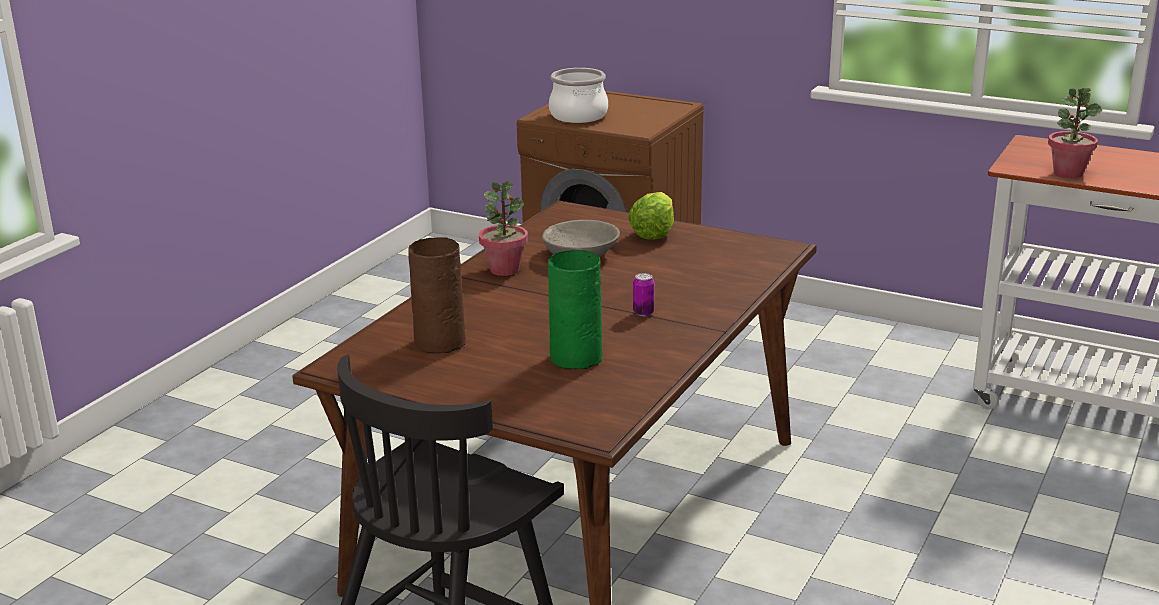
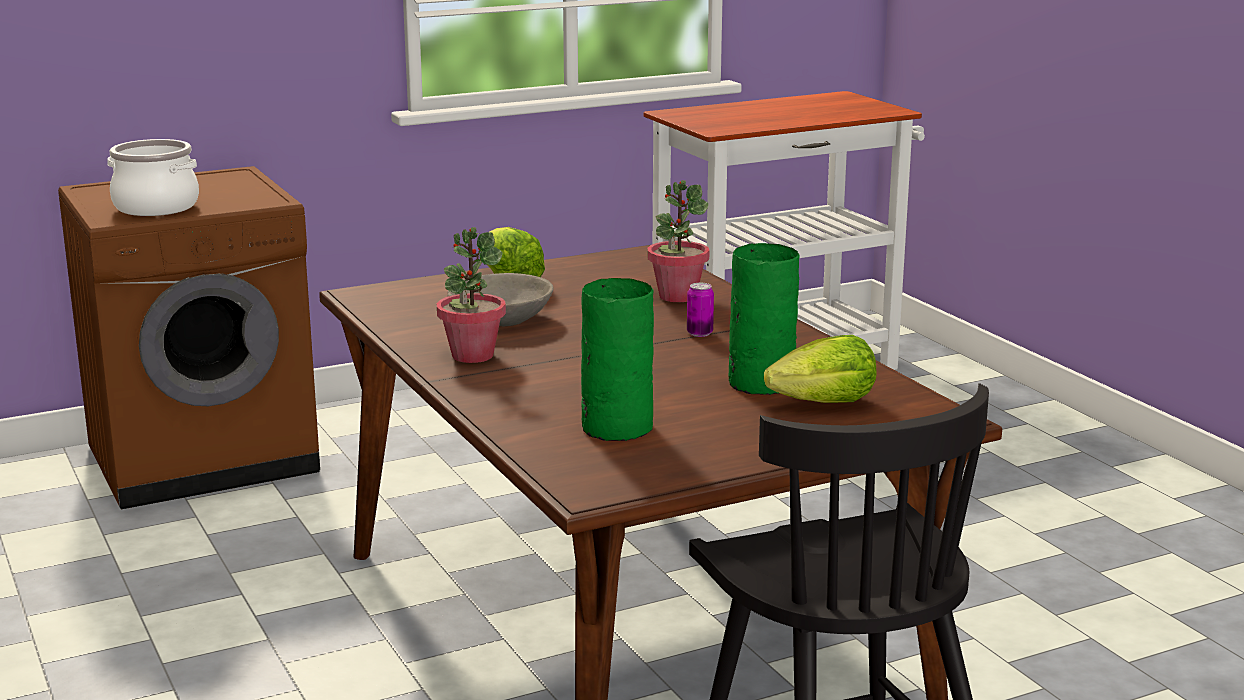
camera: 55 degrees left, 5 degrees down
(439, 342) = (615, 427): brown vase -> green vase
(566, 388) = (825, 404): none -> lettuce
(1068, 173) = (762, 124): potted plant -> potted plant (677, 296)

